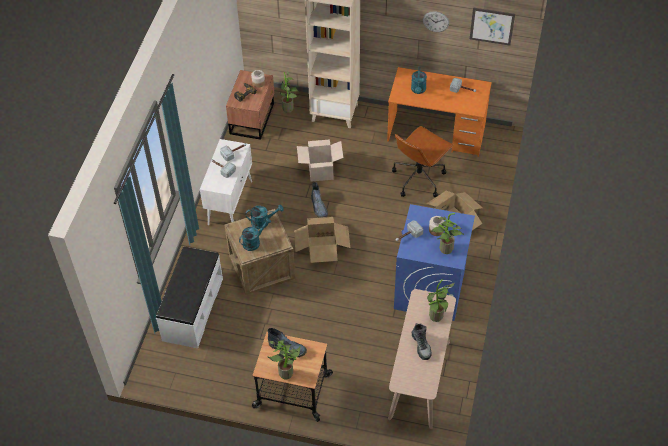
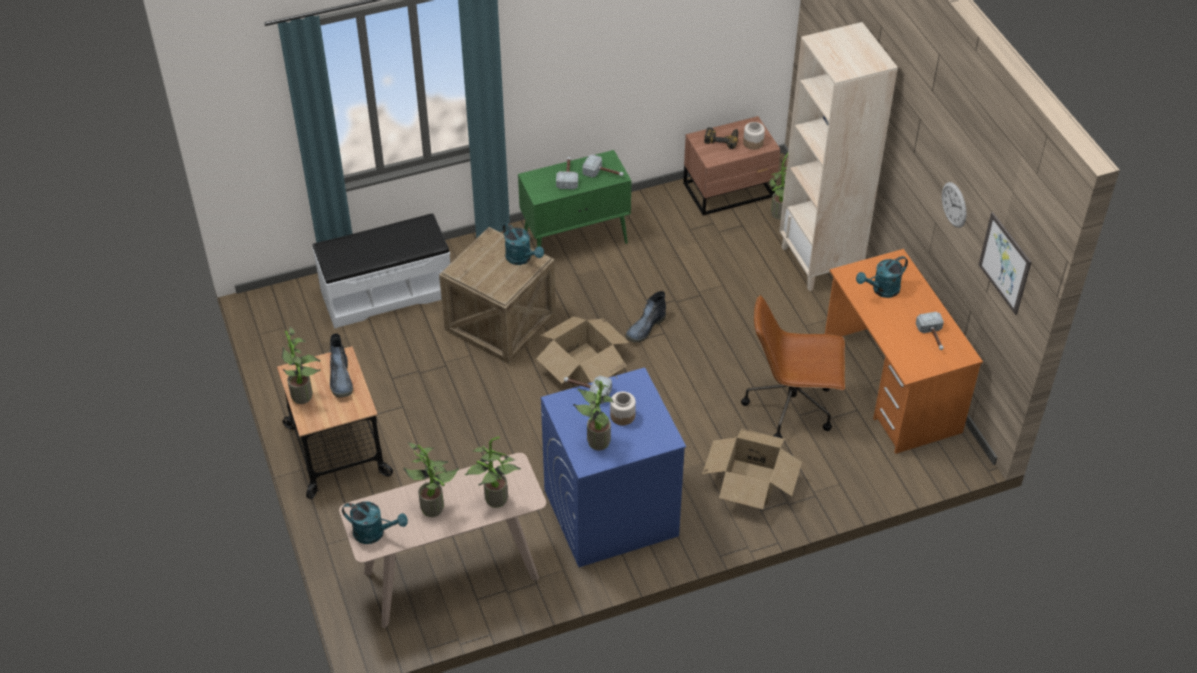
camera: 55 degrees right, 5 degrees down
(230, 202) = (576, 241): white cabinet -> green cabinet
(254, 242) = (483, 266): turquoise watering can -> turquoise watering can (374, 533)
(320, 172) = (705, 300): cardboard box -> none
(421, 345) = (435, 506): boot -> potted plant

